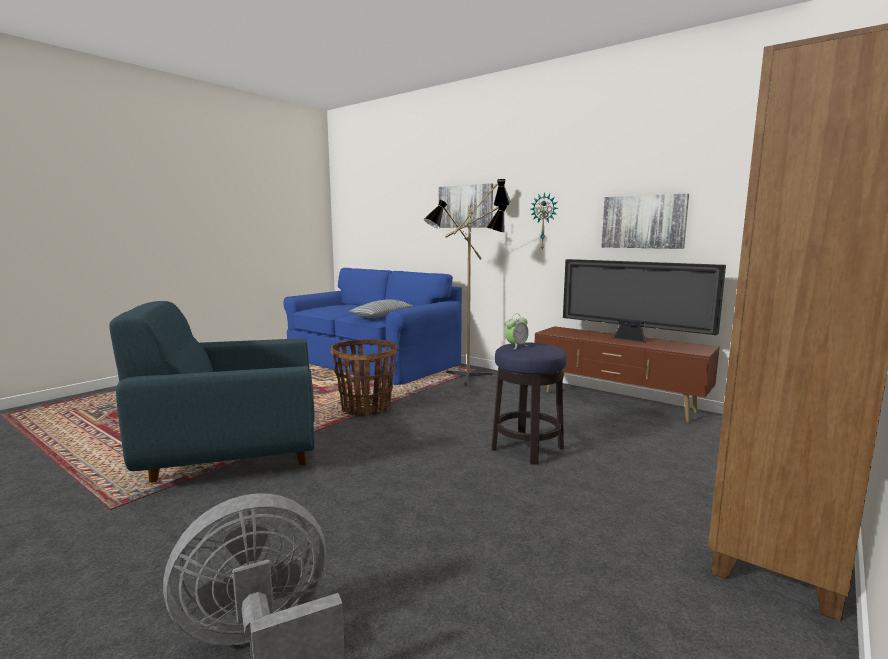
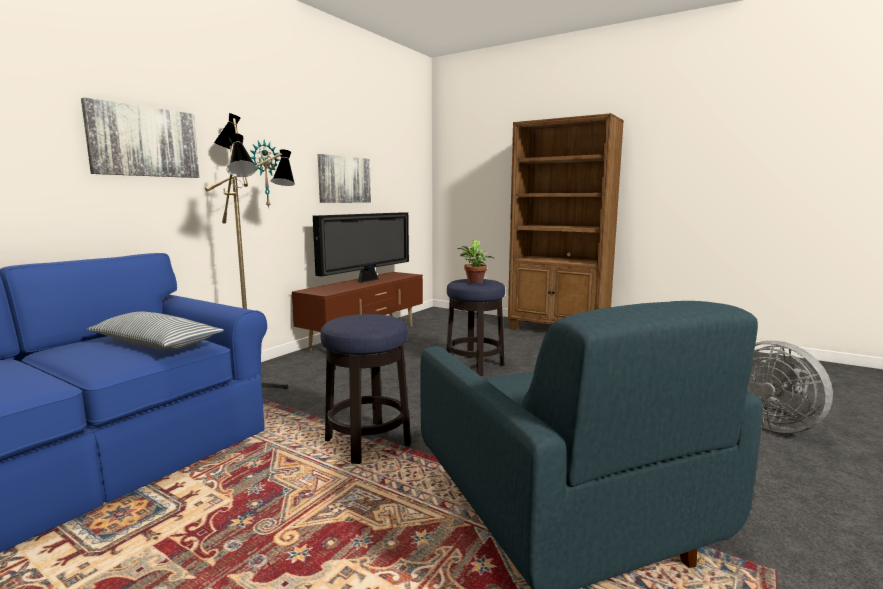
camera: 95 degrees left, 0 degrees up
(366, 408) = (367, 442): basket -> stool
(516, 346) = (475, 283): alarm clock -> potted plant

